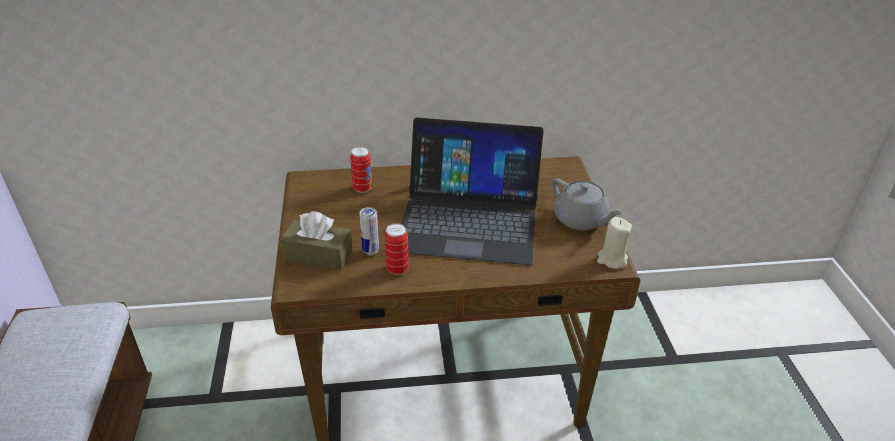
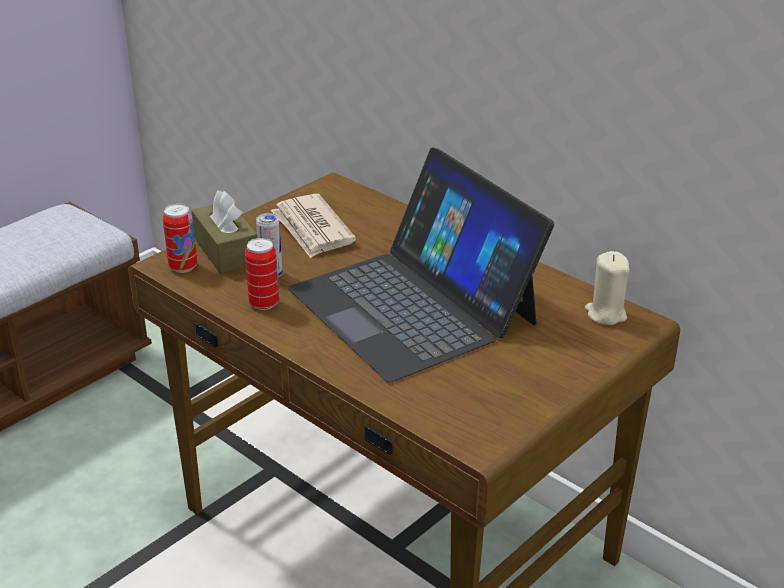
camera: 50 degrees right, 5 degrees down
(342, 211) = (312, 229): none -> newspaper
(362, 188) = (367, 220): can -> can (183, 267)
(581, 220) = (535, 381): grey teapot -> none
(612, 259) = (487, 438): beige candle -> beige candle (605, 314)

